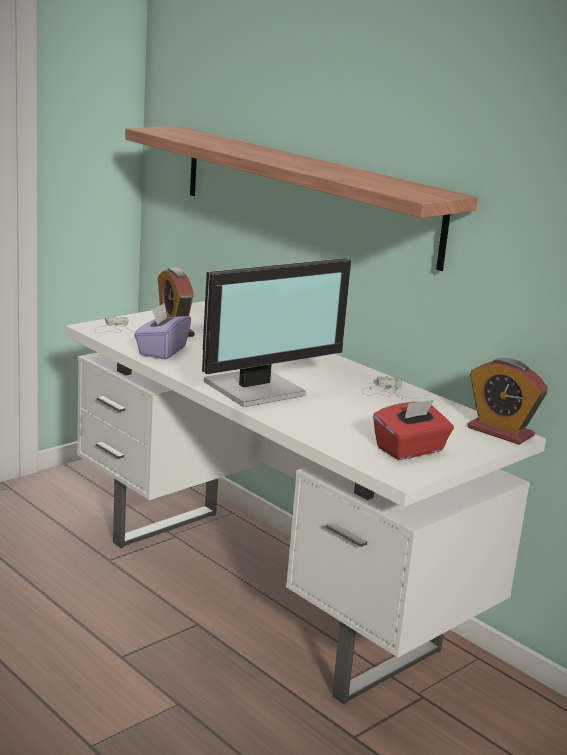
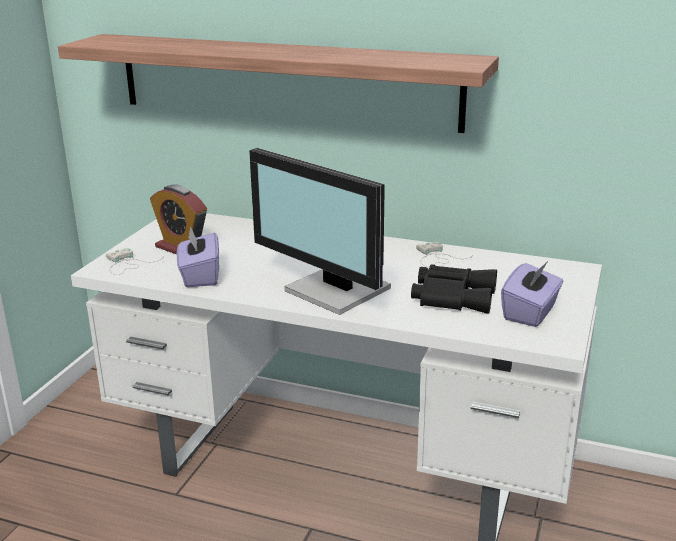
camera: 25 degrees left, 5 degrees up
(258, 390) = (335, 291): monitor -> monitor turned 105 degrees clockwise
(356, 420) = (452, 296): none -> black binoculars
(410, 450) = (530, 313): red tissue box -> purple tissue box
(500, 432) = (566, 269): alarm clock -> none

